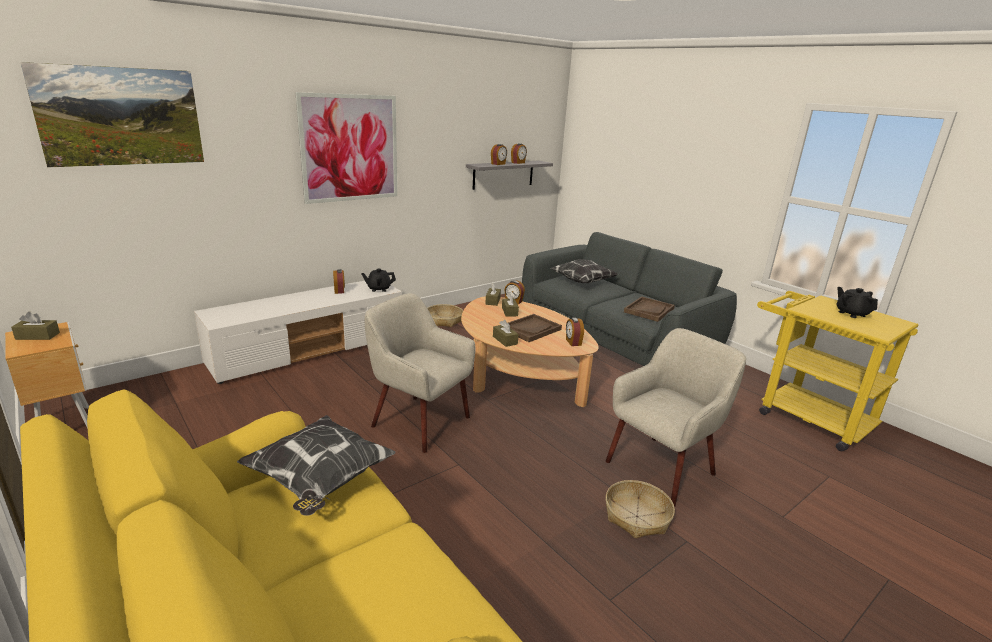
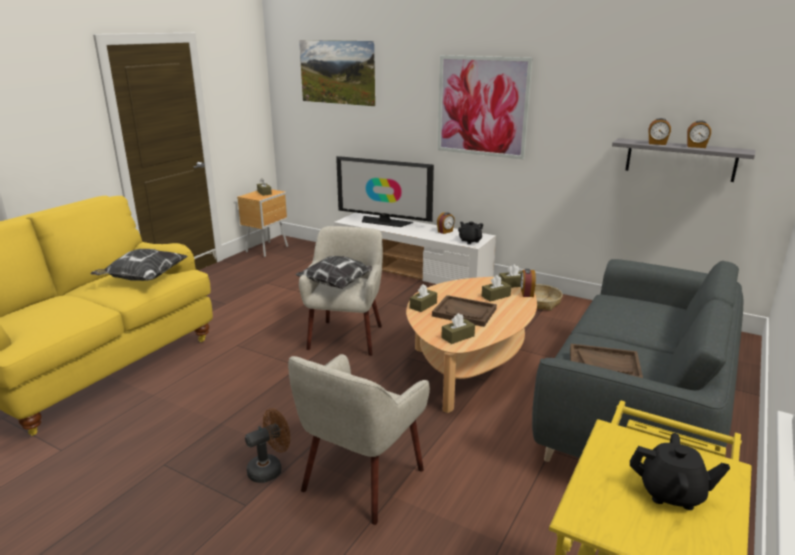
camera: 70 degrees right, 0 degrees up
(261, 307) = (384, 222): none -> television
(573, 342) = (458, 337): alarm clock -> brown tissue box
(582, 282) = (638, 313): pillow -> pillow (339, 284)
(637, 517) = (270, 469): basket -> brown fan
(662, 468) = (361, 479): beige armchair -> beige armchair turned 90 degrees clockwise
(851, 313) = (671, 493): black teapot -> black teapot turned 60 degrees clockwise

